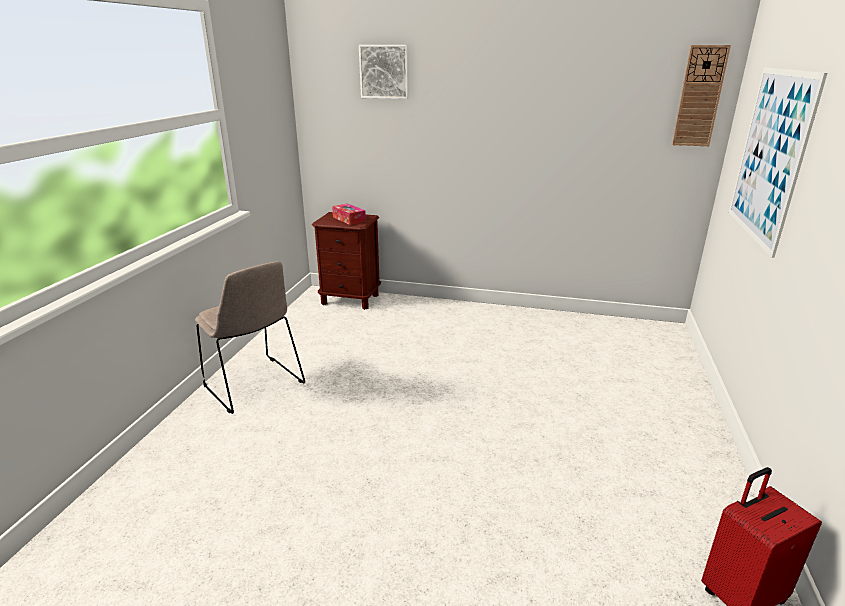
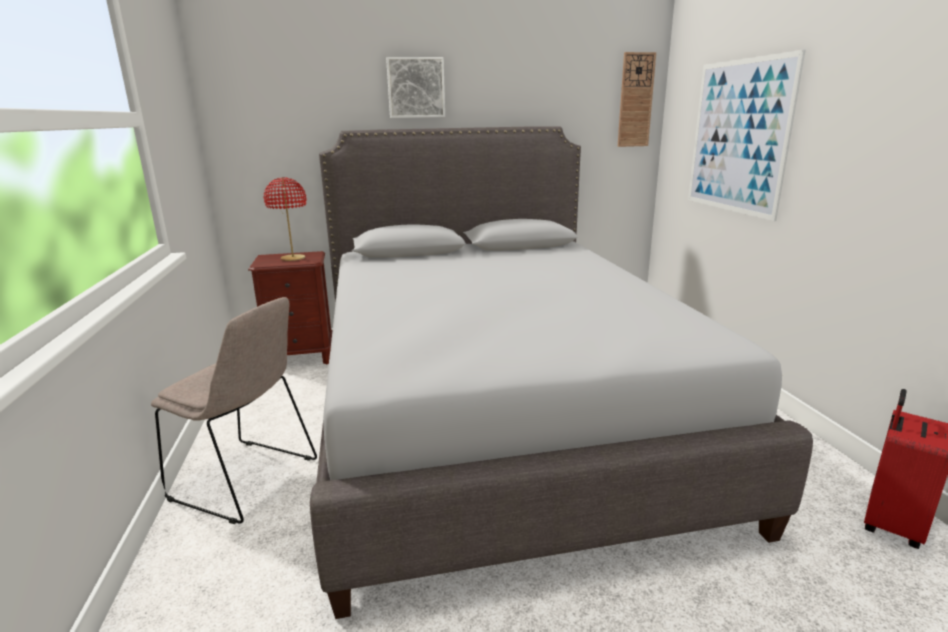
camera: 25 degrees left, 5 degrees down
(349, 219) = (293, 258): tissue box -> red table lamp
(385, 71) = (318, 81): picture -> picture (416, 88)
(461, 383) = (496, 413): none -> grey bed

